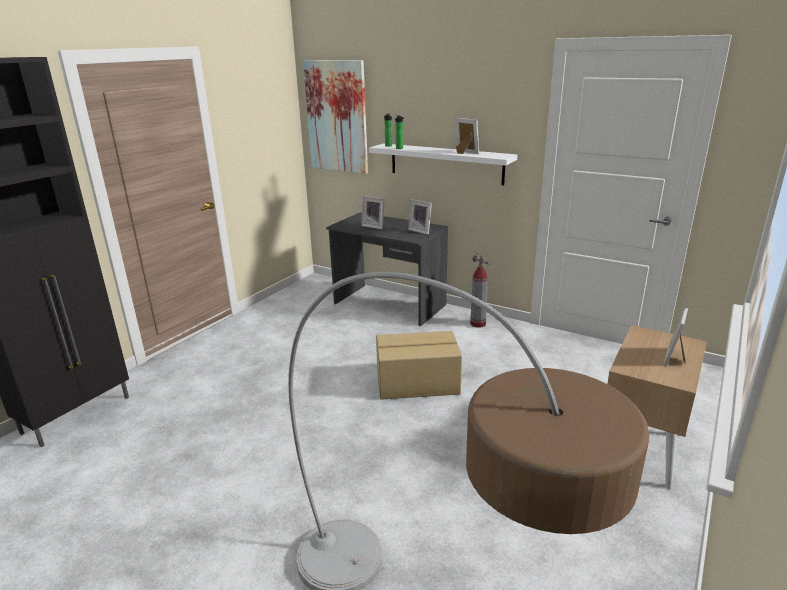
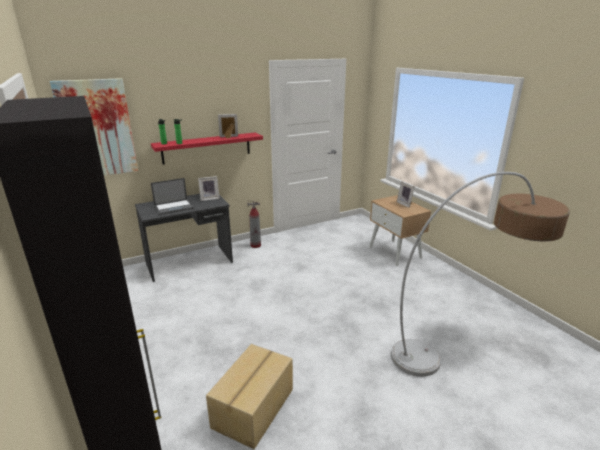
camera: 60 degrees left, 0 degrees up
(374, 226) = (174, 207): picture frame -> laptop
(418, 383) = (292, 285): cardboard box -> cardboard box (254, 408)
(445, 163) = (207, 148): white shelf -> red shelf

